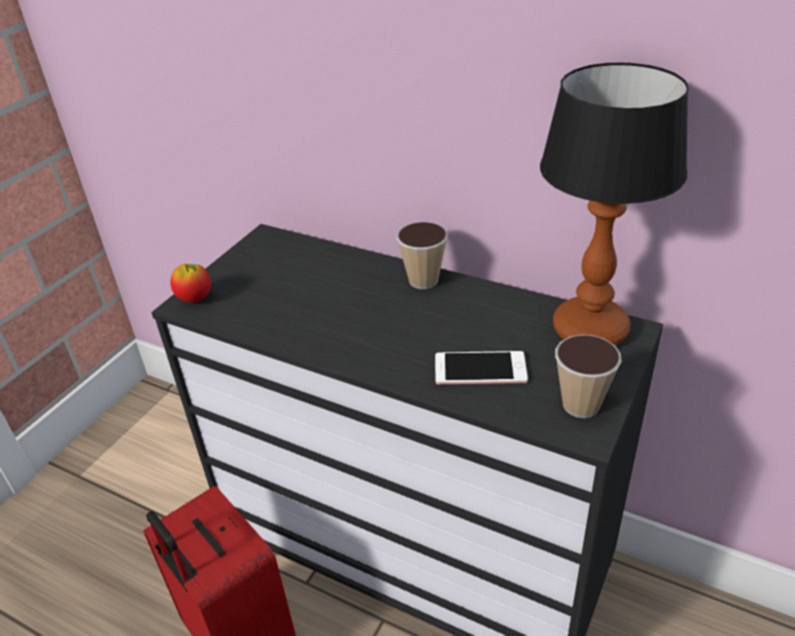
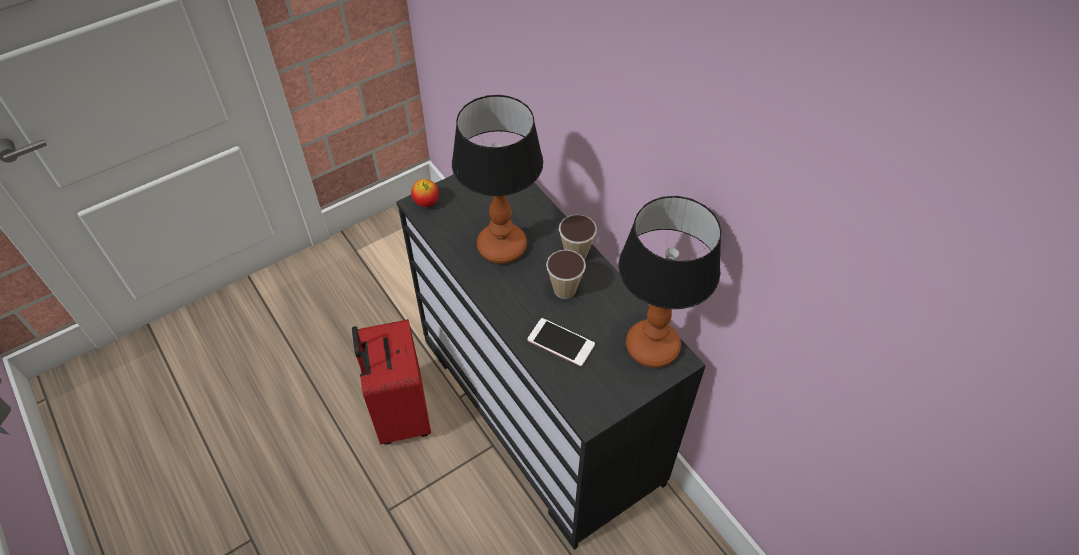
camera: 25 degrees right, 15 degrees up
(326, 305) = (502, 246): none -> table lamp
(581, 405) = (600, 398): cup -> cup (564, 290)

